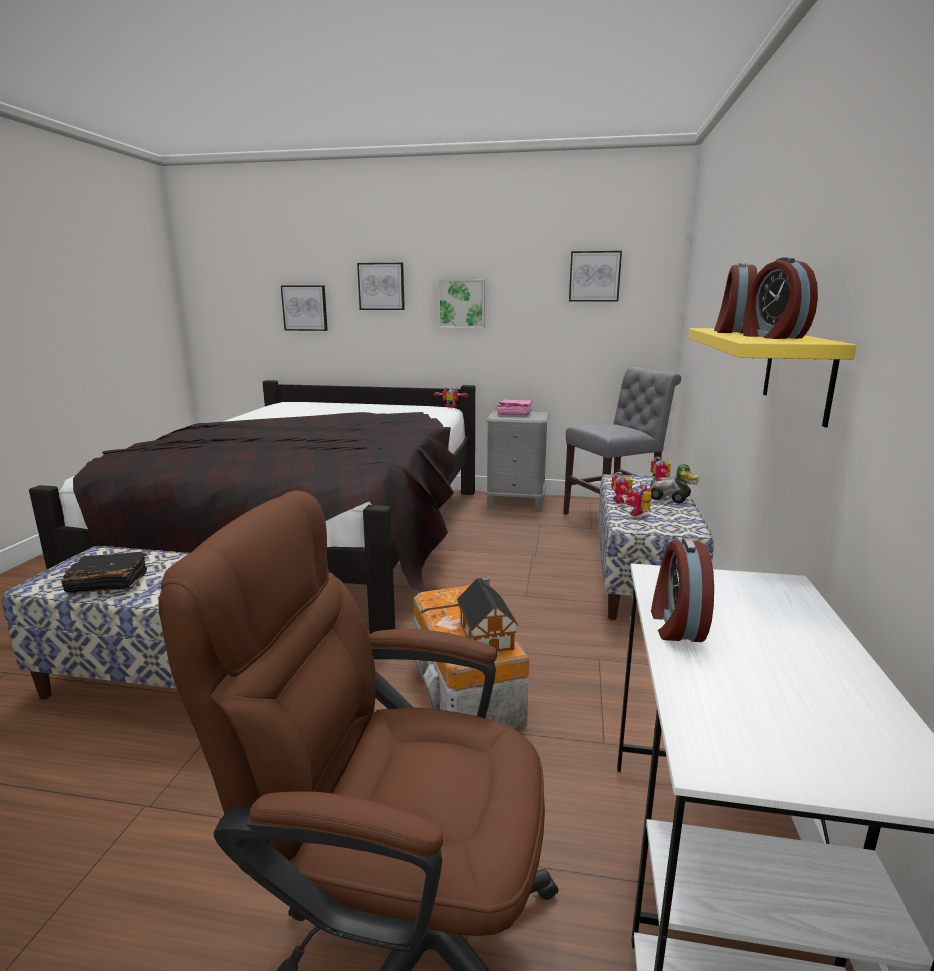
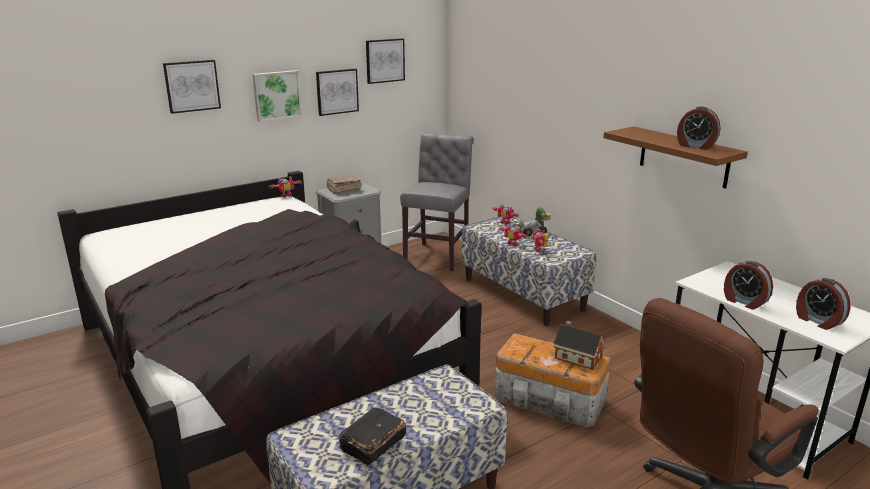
camera: 45 degrees left, 5 degrees up
(305, 308) = (98, 119): picture -> picture (337, 91)
(514, 414) = (343, 190): pink book -> brown book
(731, 331) = (651, 138): alarm clock -> alarm clock (817, 321)
(797, 372) = (683, 157): yellow shelf -> brown shelf

